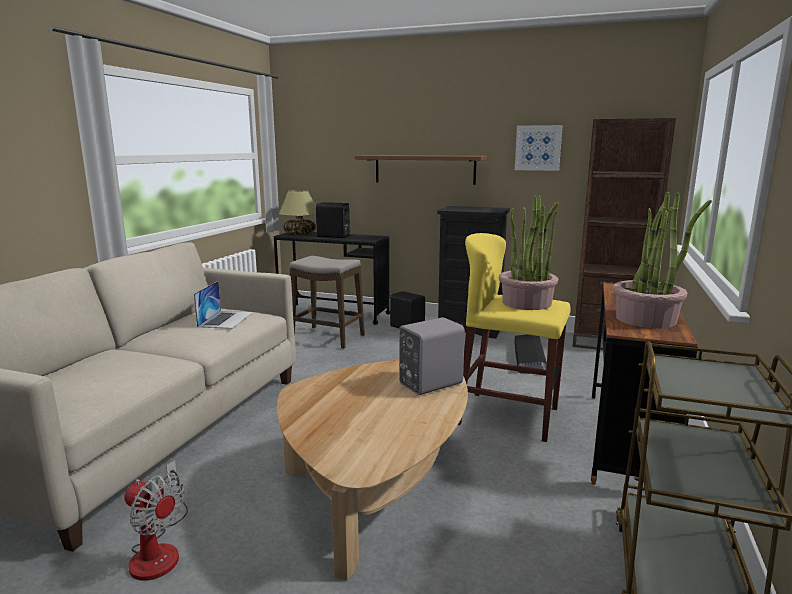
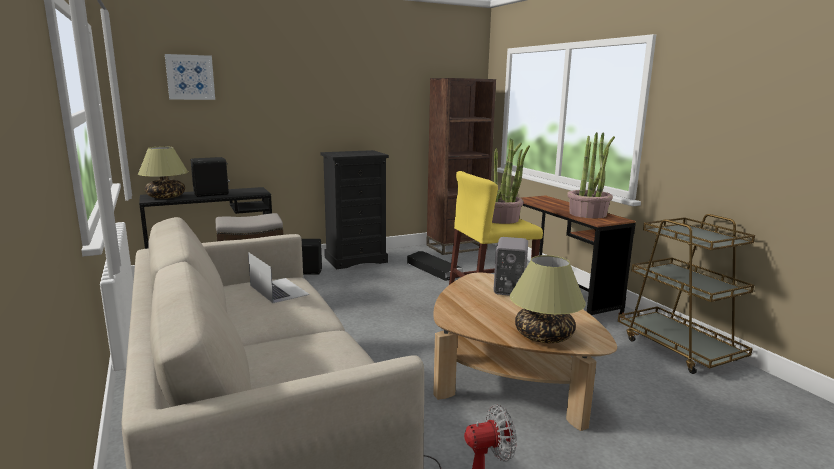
camera: 45 degrees left, 0 degrees up
(331, 438) = (543, 336): none -> table lamp
(424, 169) = (293, 119): brown shelf -> none
(538, 148) = (390, 98): picture -> picture (190, 77)

